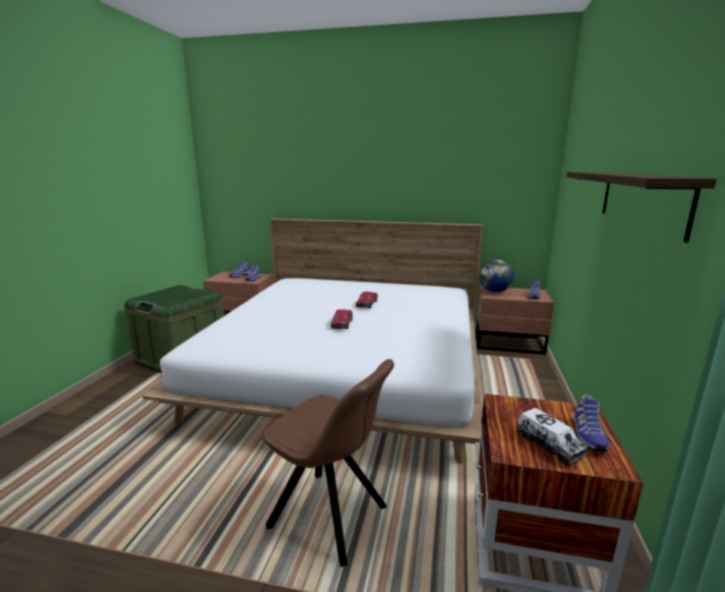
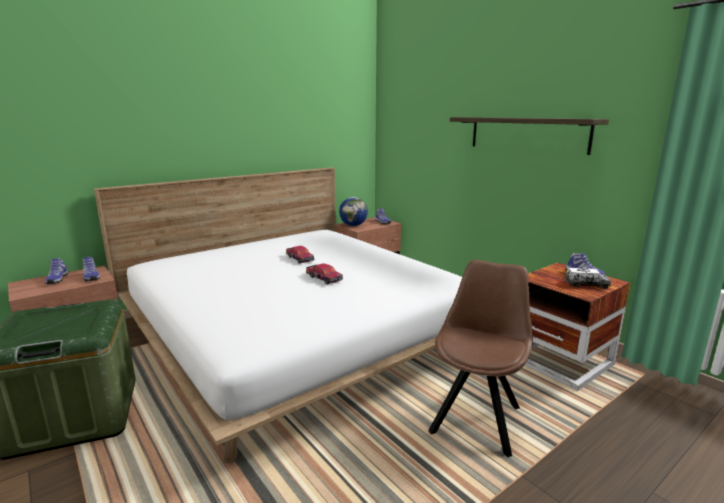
camera: 50 degrees left, 0 degrees up
(329, 516) = (476, 419): brown chair -> brown chair turned 45 degrees counterclockwise

